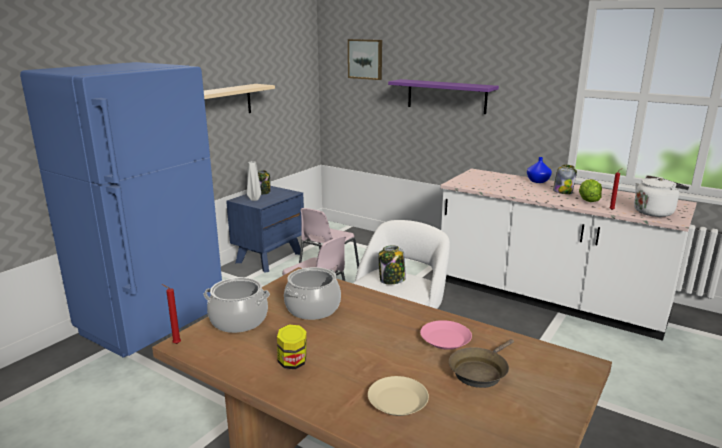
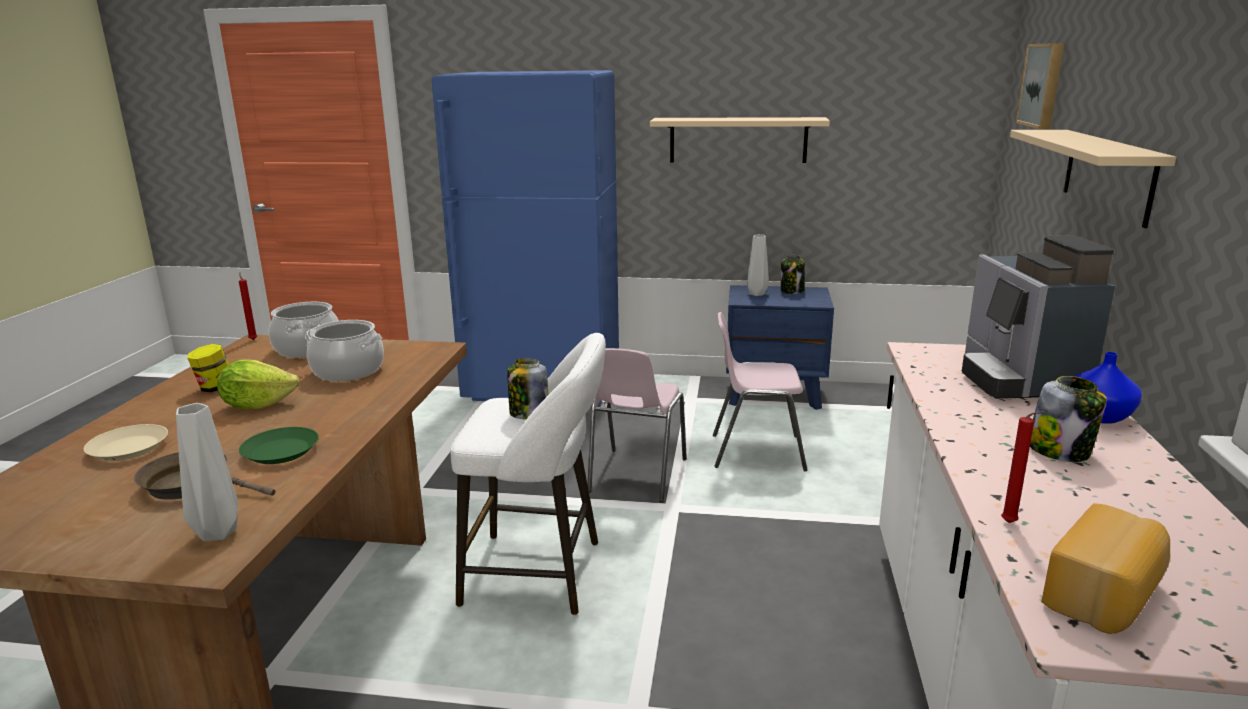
camera: 65 degrees right, 0 degrees up
(445, 339) = (281, 451): pink plate -> green plate
(446, 96) = (1107, 174): purple shelf -> beige shelf
(498, 180) = (1018, 379): none -> coffee machine
(551, 363) = (215, 533): none -> grey vase
(588, 201) = (1038, 486): lettuce -> lettuce (258, 405)
(655, 212) = (1104, 595): white kettle -> bread

